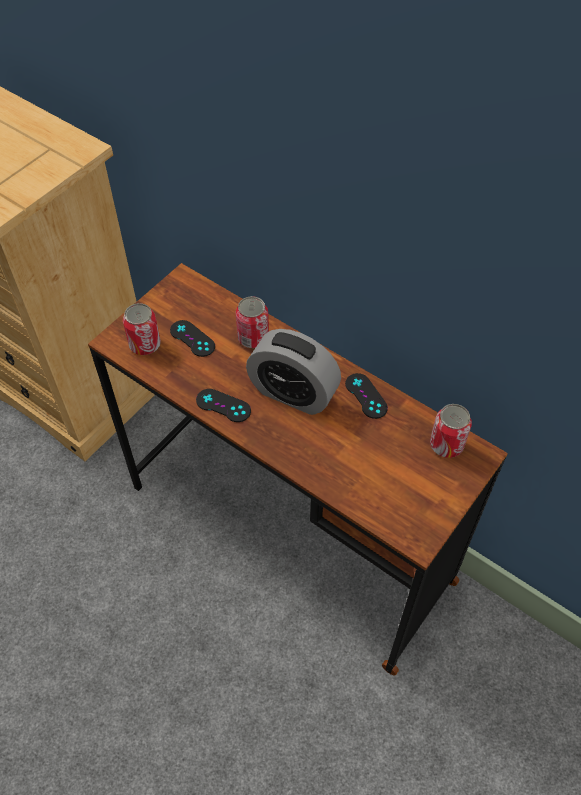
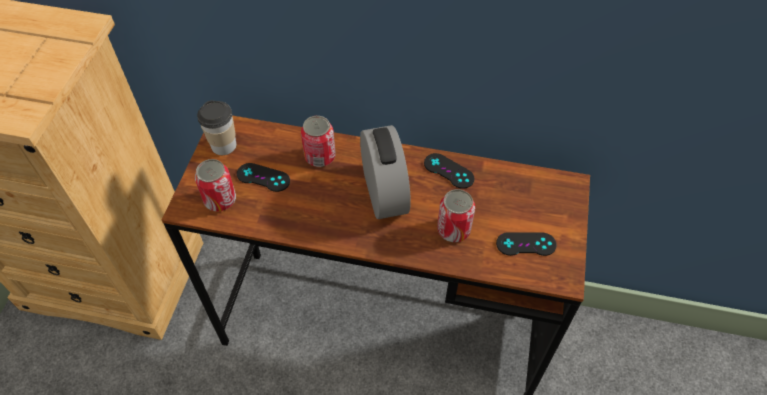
camera: 25 degrees left, 0 degrees up
(174, 297) = (224, 145): none -> cup
(223, 405) = (327, 228): black game controller -> black game controller (526, 244)
(293, 393) = (384, 192): alarm clock -> alarm clock turned 105 degrees counterclockwise
(446, 444) = (538, 187): can -> can (453, 230)

